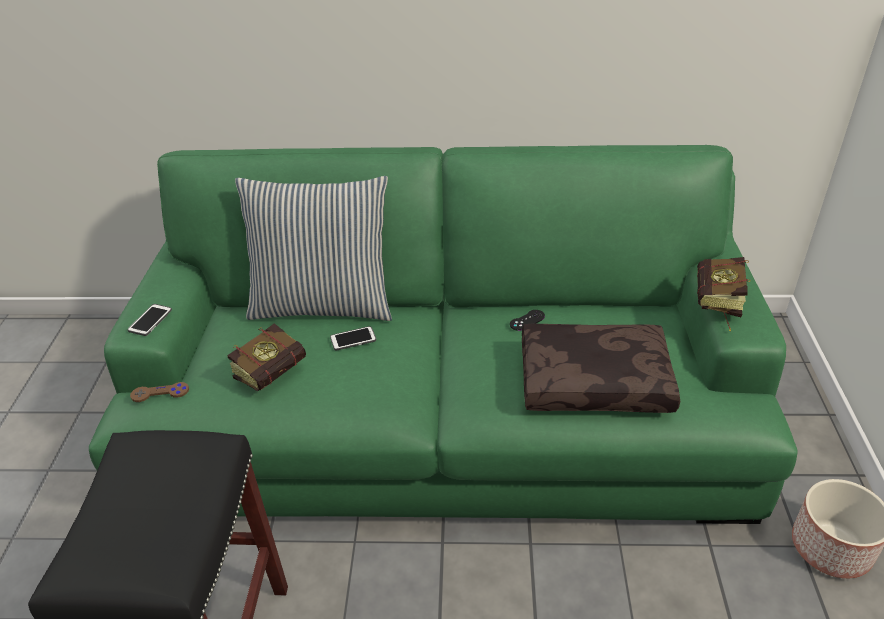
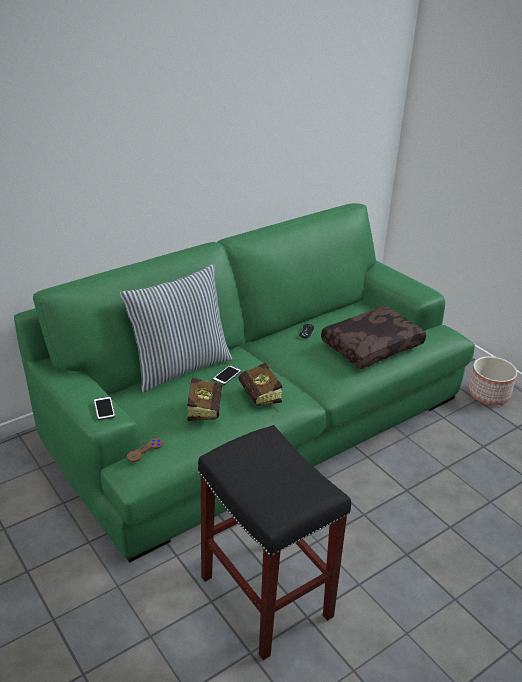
camera: 40 degrees left, 5 degrees down
(717, 305) = (399, 287): book -> book (262, 400)

